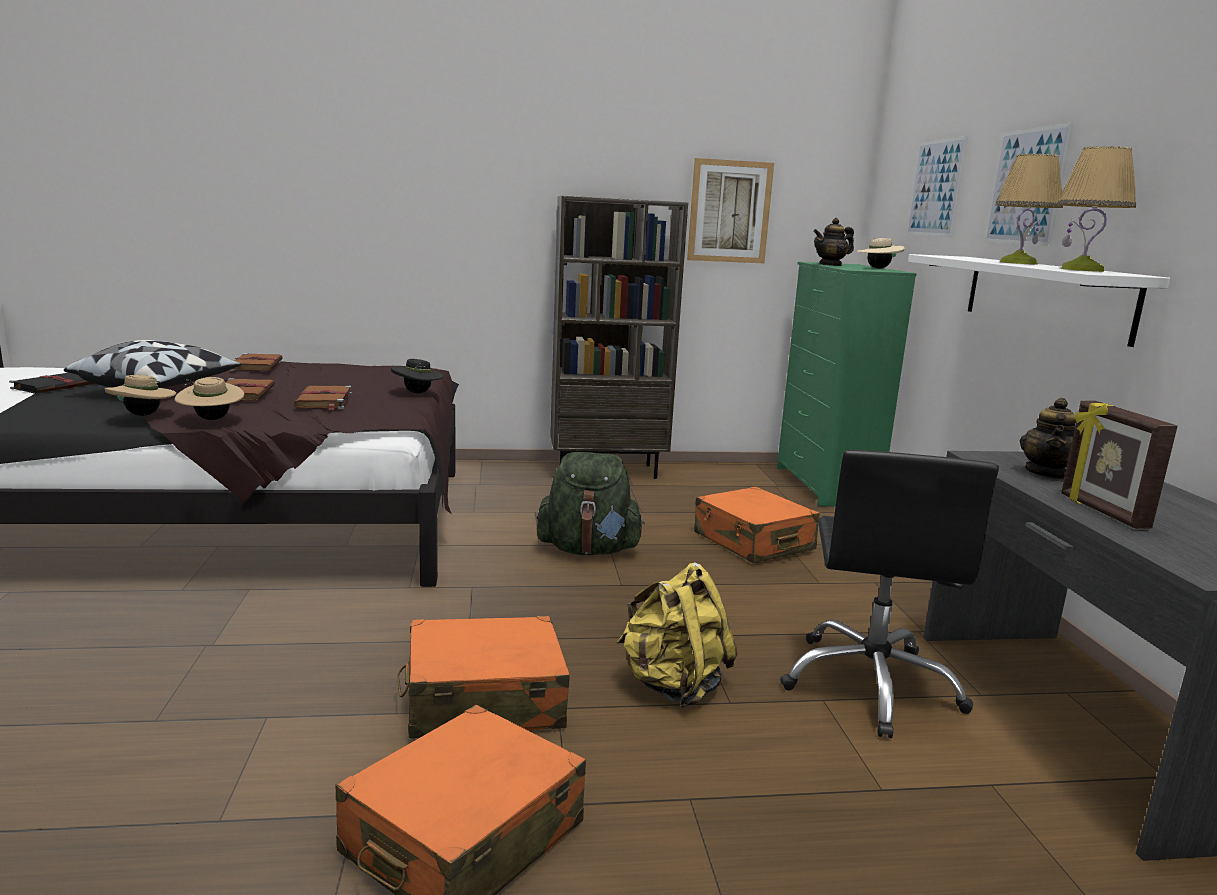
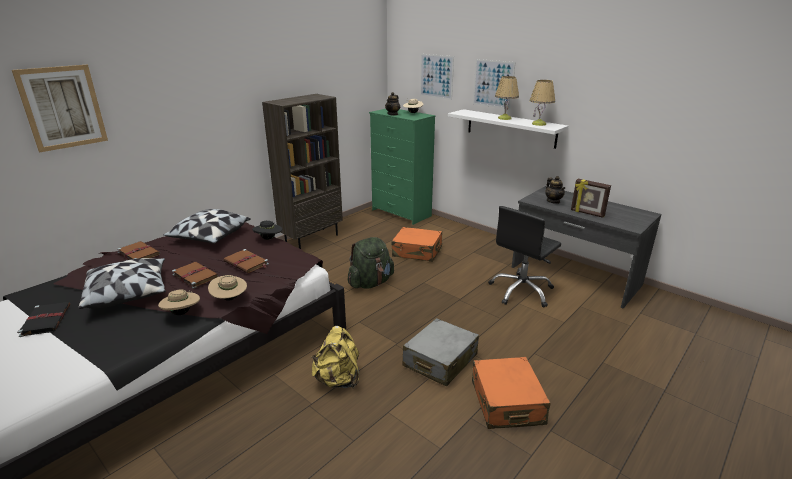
camera: 40 degrees left, 10 degrees up
(362, 374) = (210, 237): none -> pillow
(483, 700) = (440, 360): orange suitcase -> grey suitcase
(673, 685) = (479, 322): yellow backpack -> yellow backpack (338, 379)
(729, 211) = (336, 92): picture -> picture (63, 107)
(871, 684) = (521, 291): black office chair -> black office chair turned 75 degrees clockwise

